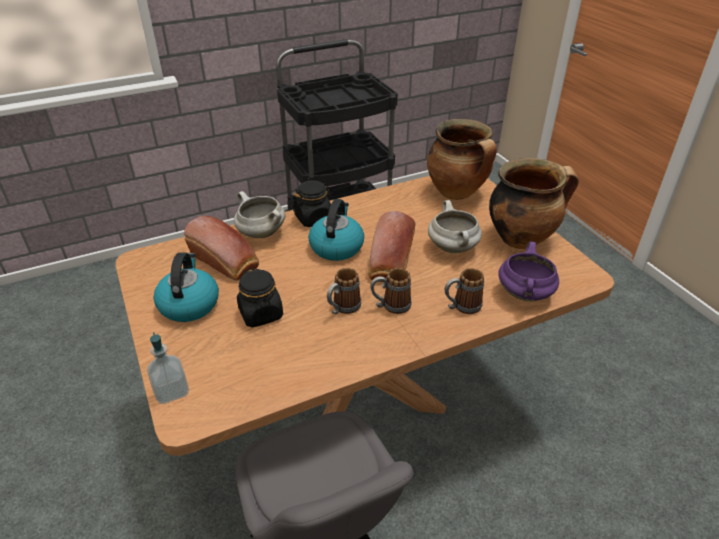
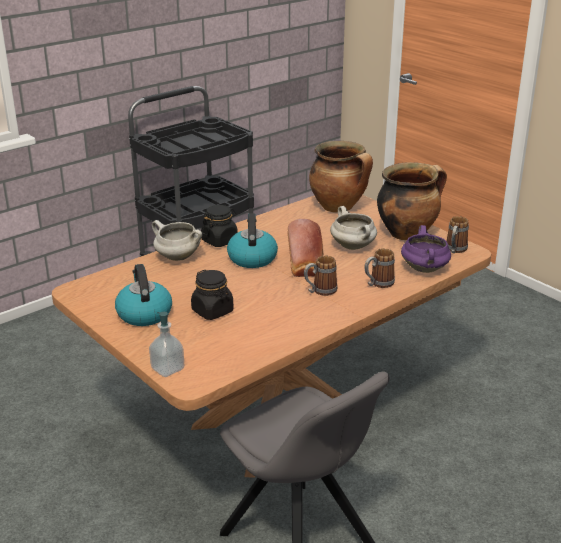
camera: 15 degrees left, 10 degrees down
(226, 262) = (158, 281): bread -> none
(343, 308) = (281, 298): mug -> mug (455, 250)

